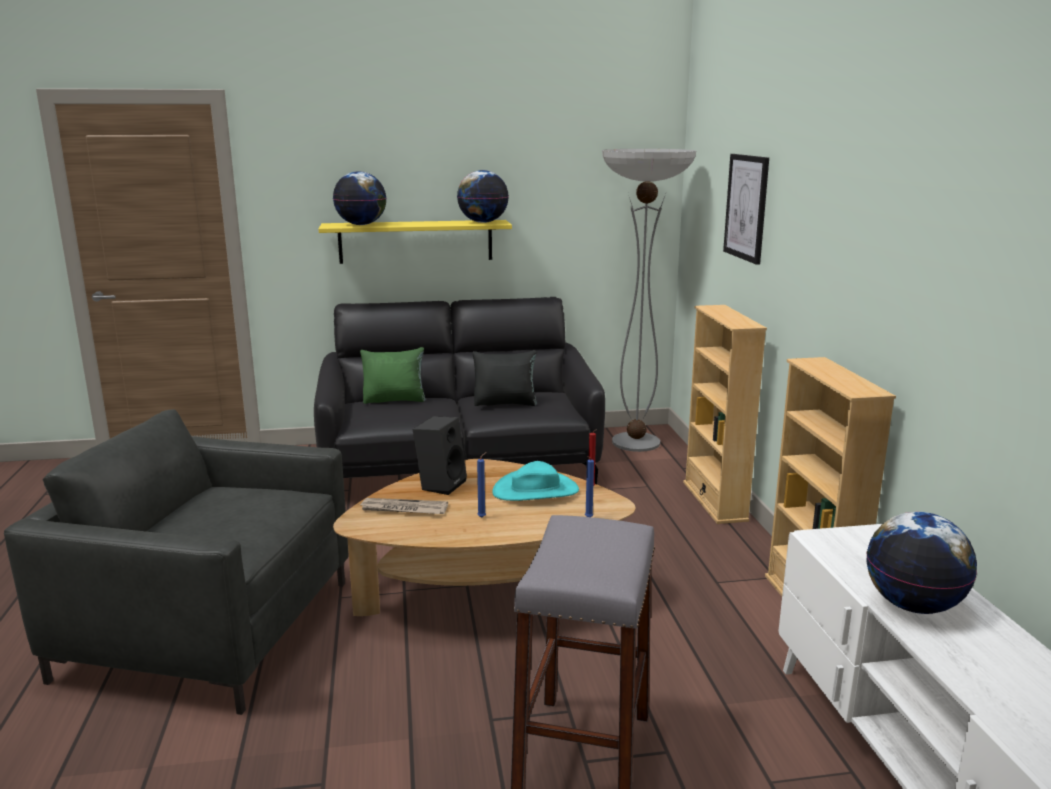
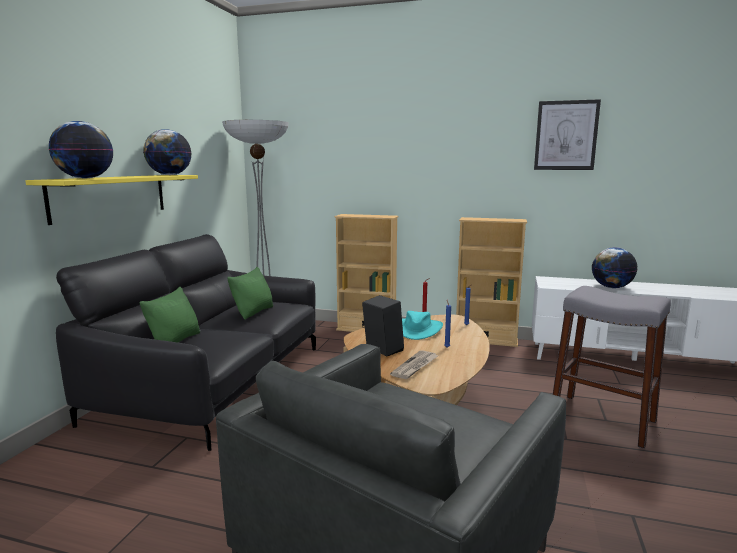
camera: 65 degrees left, 5 degrees down
(505, 403) = (253, 312): black pillow -> green pillow
(746, 207) = (349, 153): picture -> picture (566, 135)

